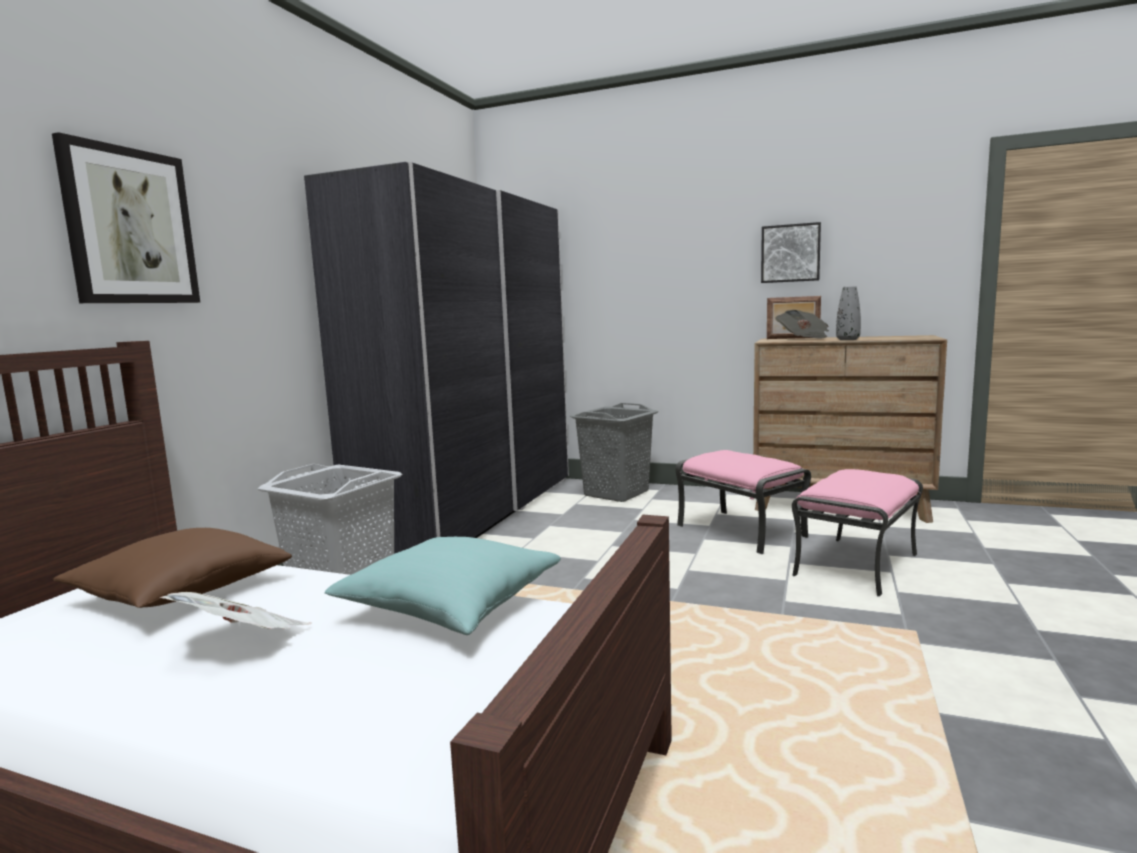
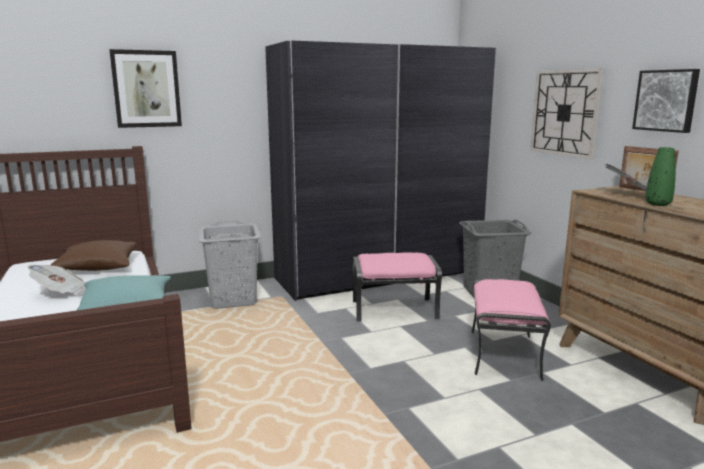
camera: 45 degrees right, 5 degrees up
(668, 276) = (565, 113): none -> wall clock
(847, 339) = (658, 204): grey vase -> green vase
(855, 564) = (523, 415): pink ottoman -> pink ottoman (395, 309)

